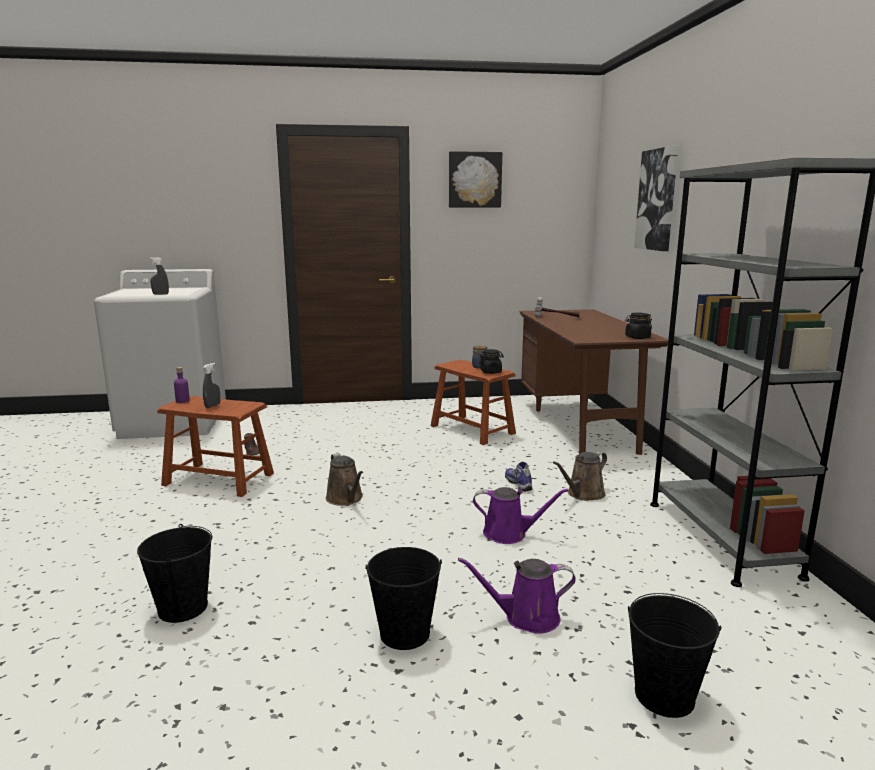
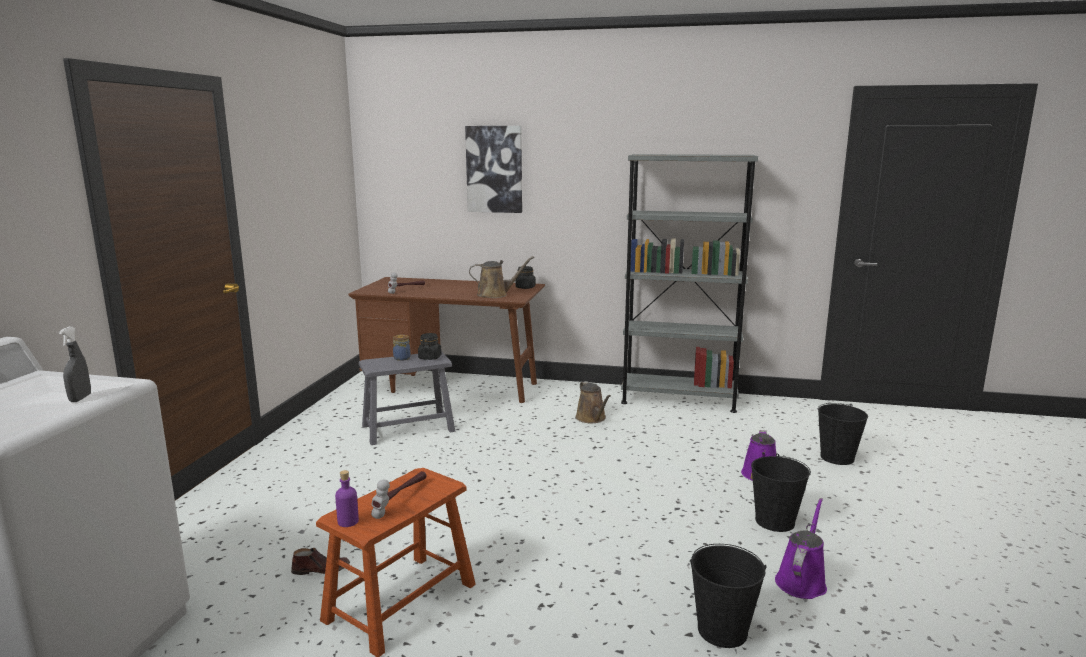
camera: 70 degrees left, 0 degrees up
(212, 406) = (401, 499): grey spray bottle -> hammer
(346, 499) = (529, 517): brown watering can -> brown watering can (495, 295)
(472, 430) = (408, 428): brown stool -> grey stool
(474, 180) = (280, 148): picture -> none
(509, 534) = (643, 457): purple watering can -> purple watering can (801, 580)
(519, 484) = (556, 435): shoe -> none

